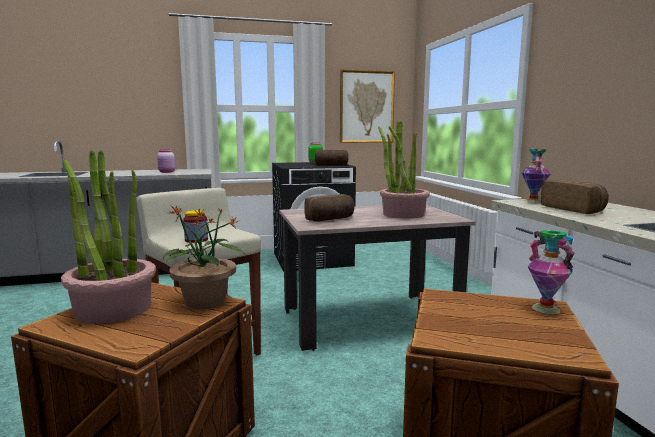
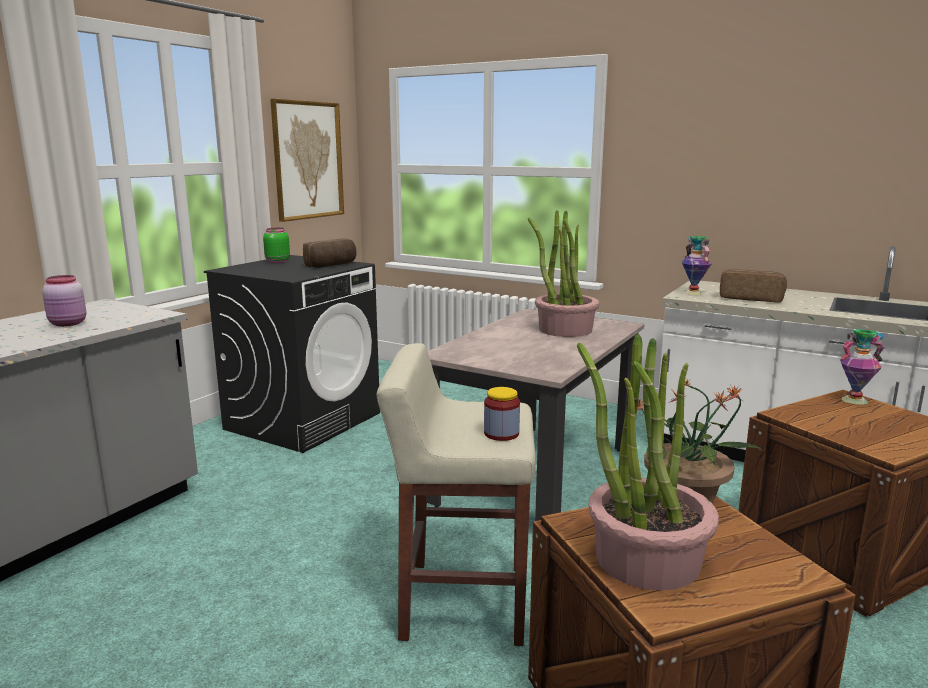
camera: 45 degrees left, 5 degrees up
(331, 219) = (530, 356): bread -> none

